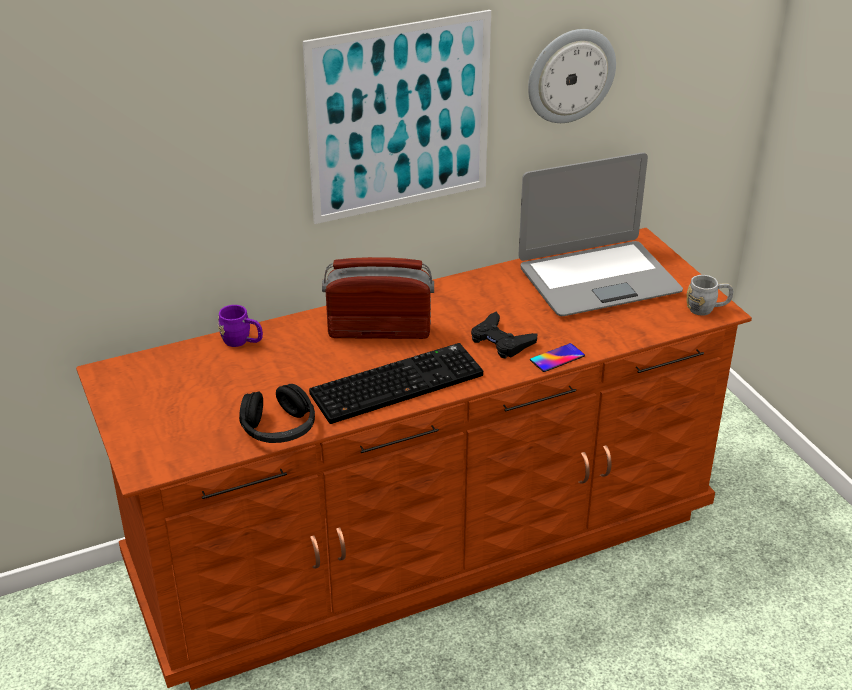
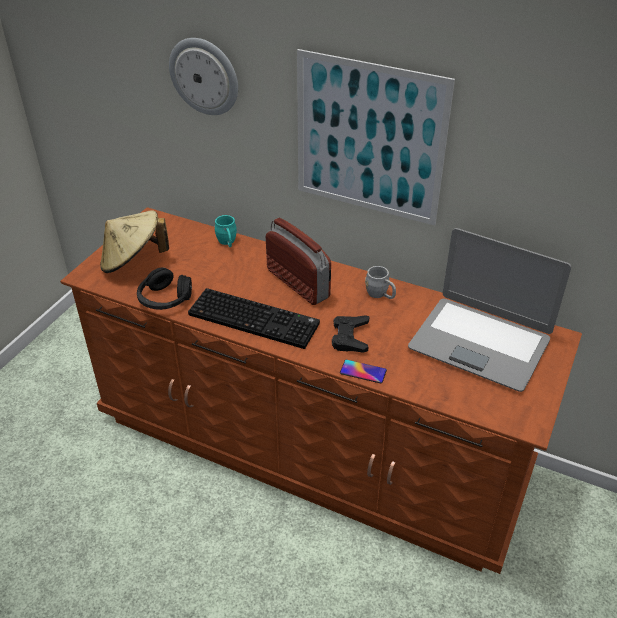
camera: 50 degrees right, 5 degrees up
(173, 421) = (133, 261): none -> beige hat
(242, 342) = (227, 243): purple mug -> turquoise mug
(570, 75) = (527, 166): wall clock -> wall clock (204, 76)
(707, 309) = (521, 417): grey mug -> grey mug (380, 295)

